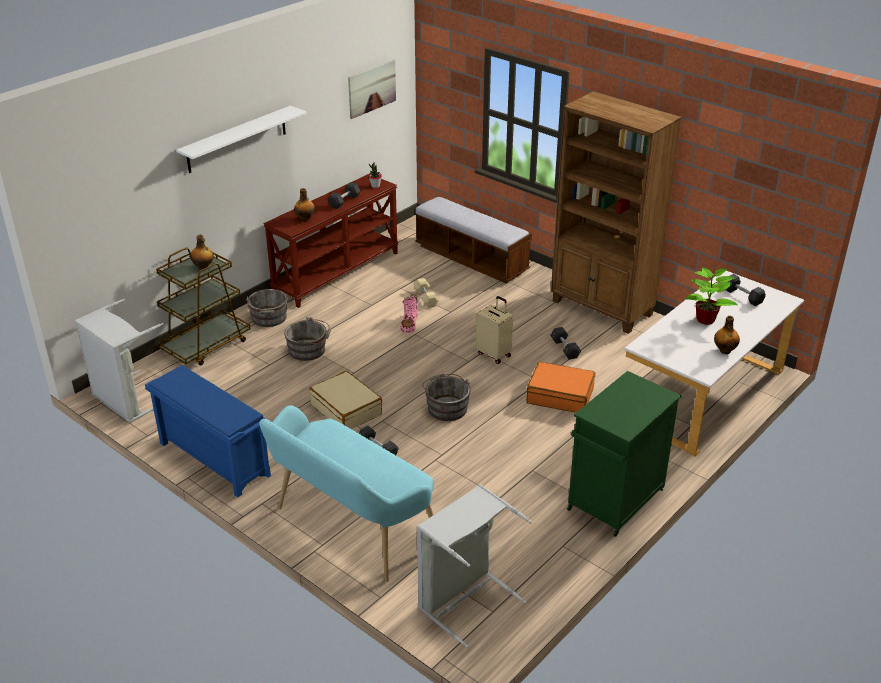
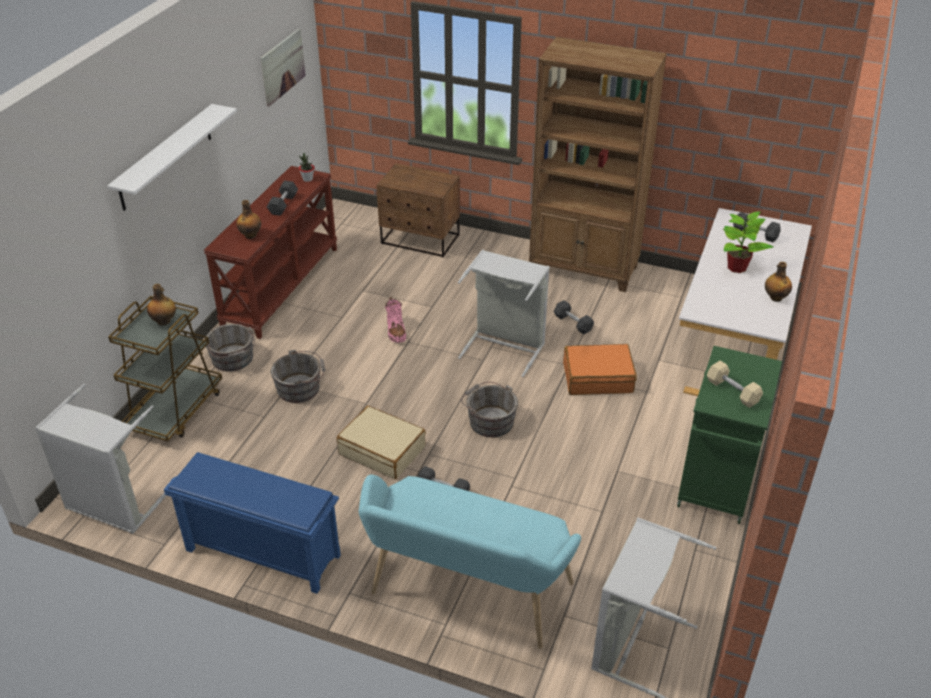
camera: 20 degrees left, 5 degrees up
(426, 298) = (397, 296): beige dumbbell -> beige dumbbell (732, 391)
(471, 259) = (420, 240): bench -> brown nightstand
(494, 354) = (505, 346): beige suitcase -> grey laundry basket

